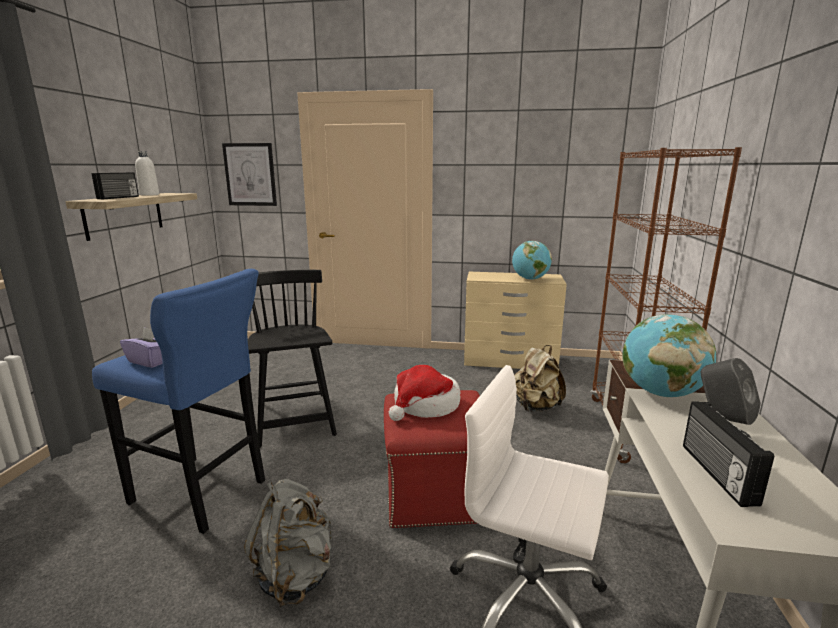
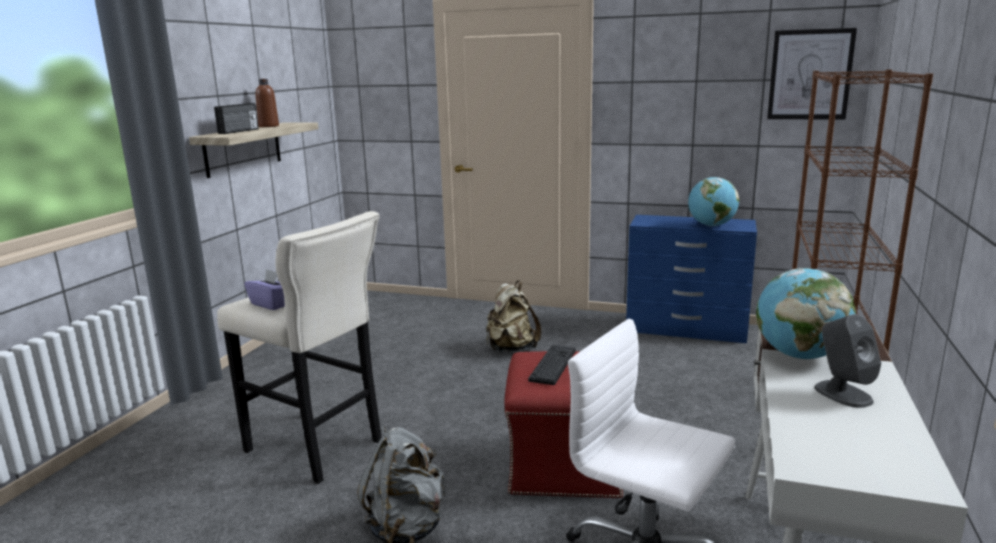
camera: 10 degrees right, 0 degrees up
(149, 195) = (268, 126): white bottle -> brown bottle
(203, 494) = (318, 448): blue stool -> beige stool
(250, 174) = (377, 97): picture -> picture (810, 75)
(295, 420) = (418, 382): black chair -> none
(425, 406) = (553, 365): hat -> keyboard
(510, 361) = (687, 329): beige dresser -> blue dresser
(536, 407) = (706, 383): beige backpack -> beige backpack (511, 348)
(716, 473) = (811, 427): radio -> none

